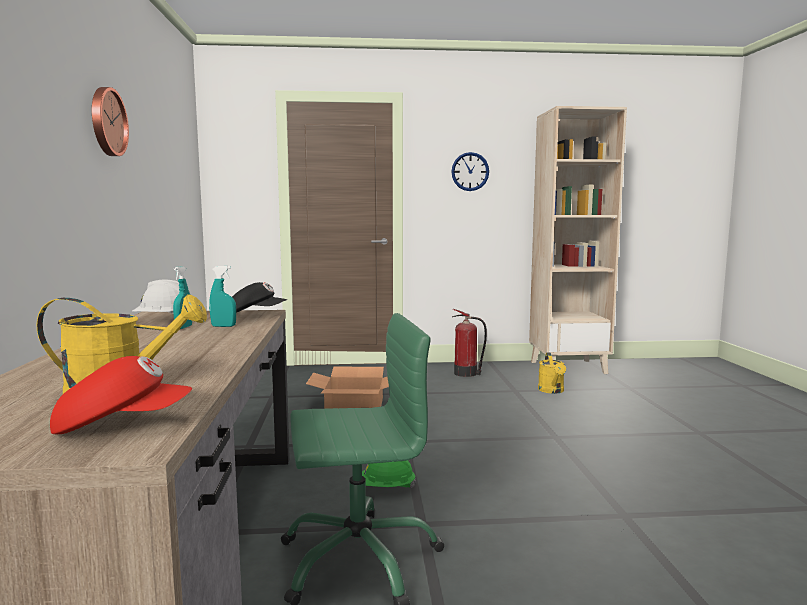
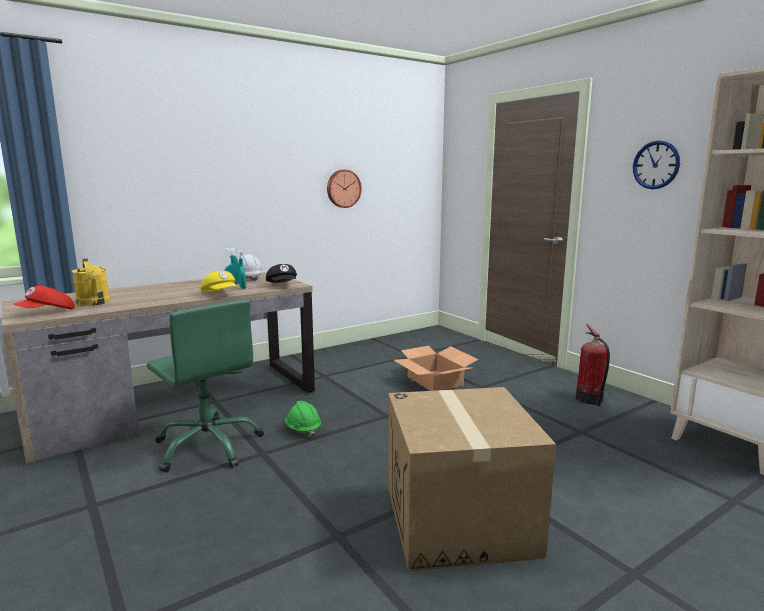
camera: 60 degrees right, 5 degrees up
(106, 122) = (282, 153): wall clock -> wall clock (343, 188)
(122, 425) = (47, 313): red cap -> red cap turned 75 degrees clockwise
(241, 335) = (220, 294): none -> yellow cap
(552, 391) = (618, 451): yellow watering can -> none
(620, 461) = (460, 520): none -> cardboard box

